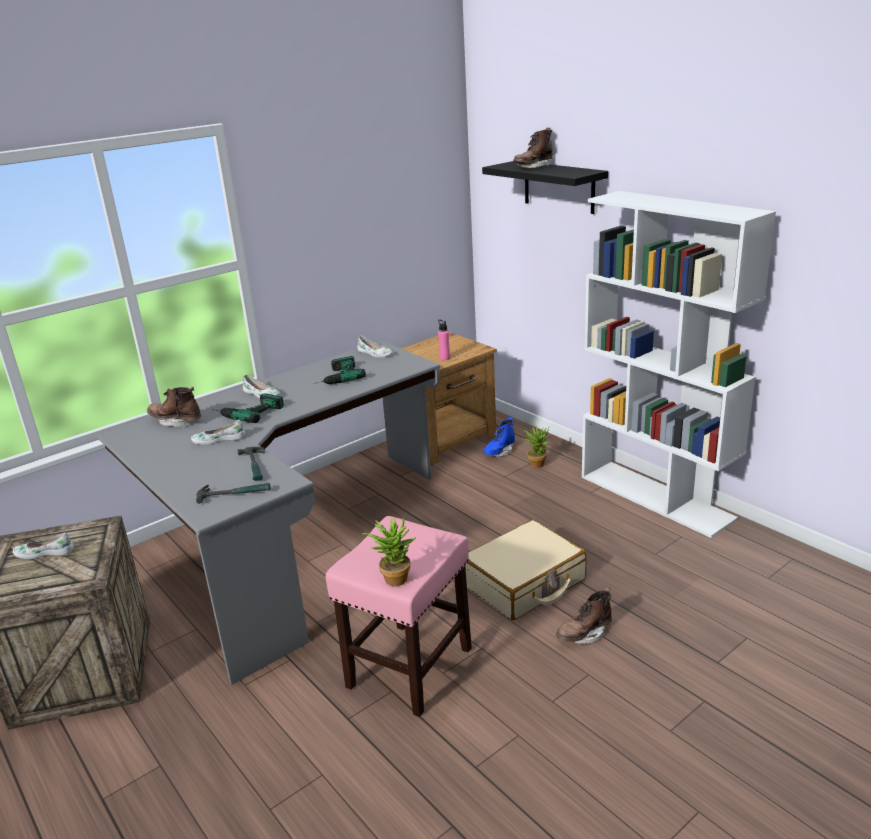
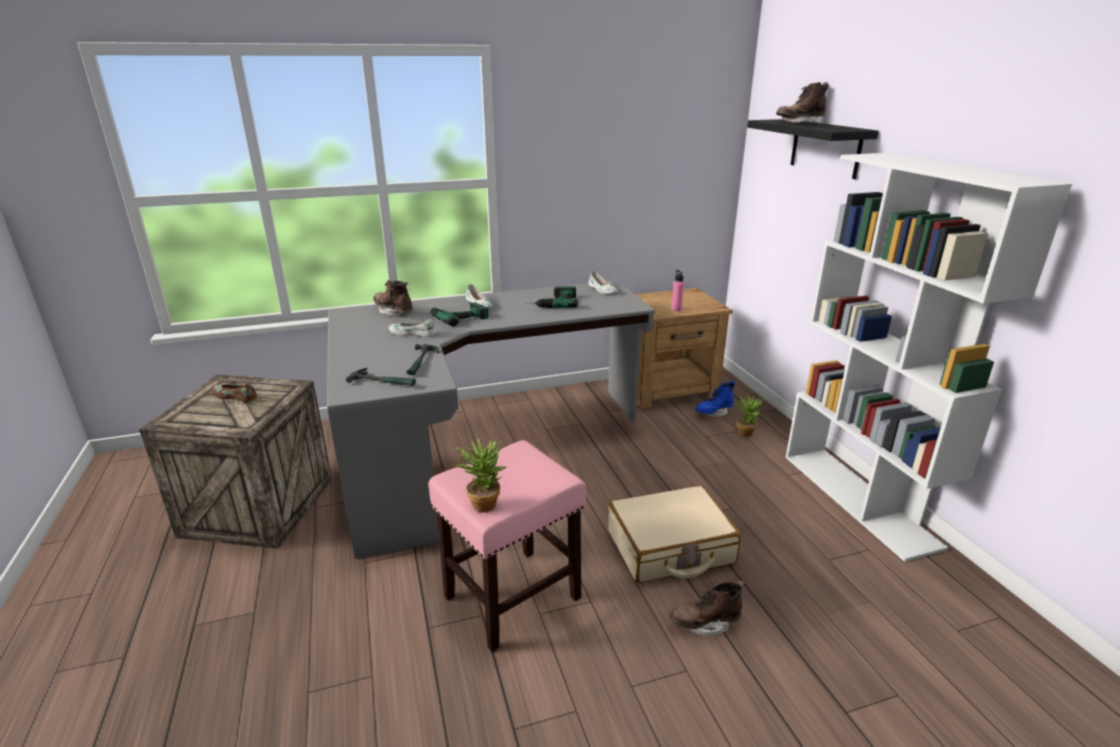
camera: 20 degrees right, 0 degrees up
(45, 552) = (235, 396): white shoe -> brown shoe

